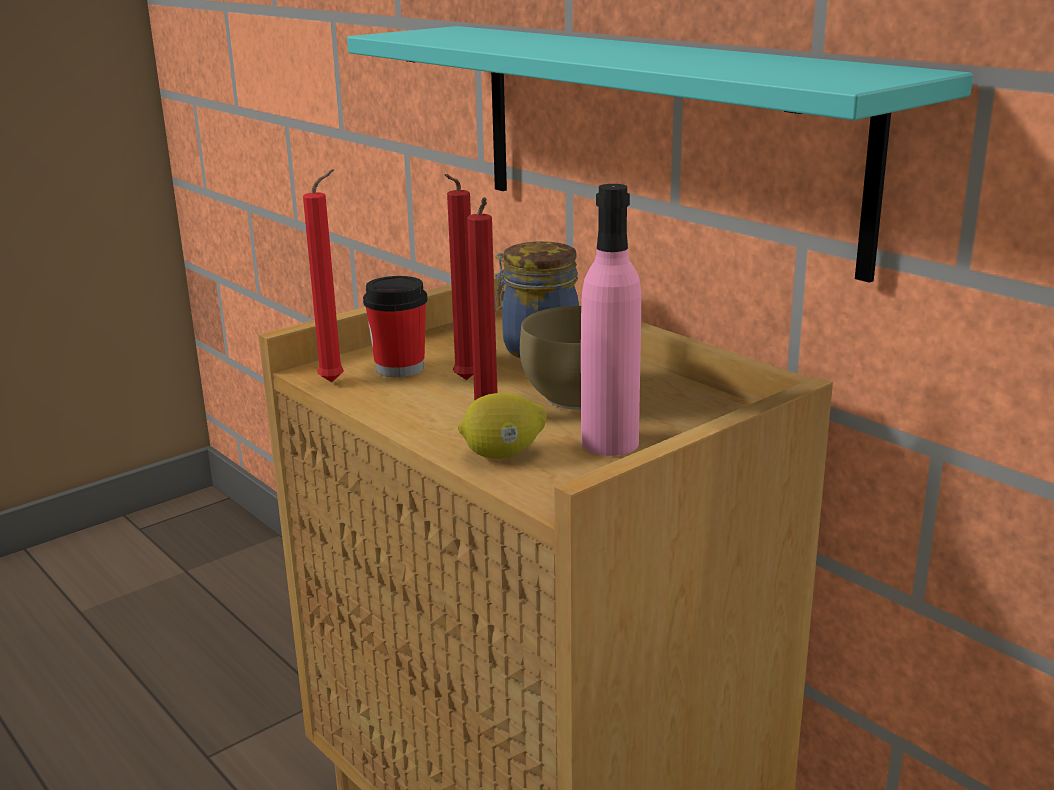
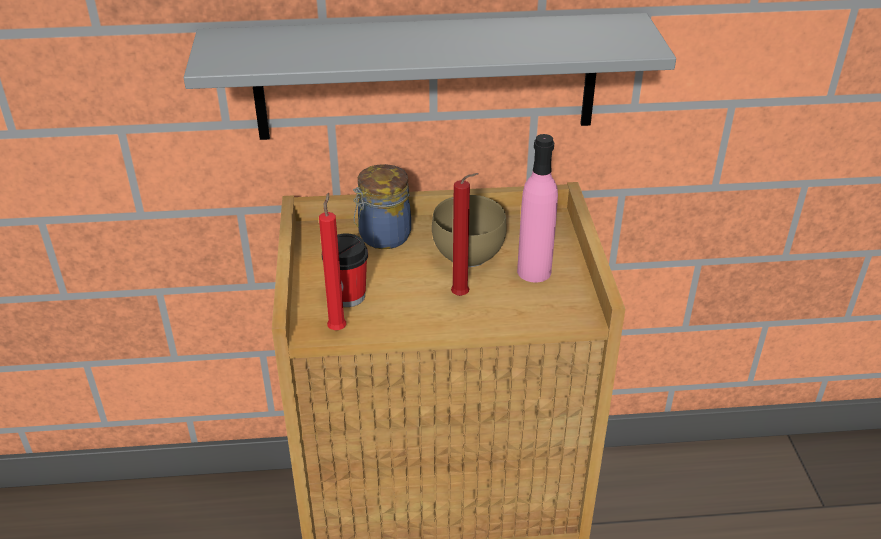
camera: 55 degrees left, 15 degrees up
(463, 381) = (398, 282): red candle -> none
(503, 454) = (512, 310): lemon -> none
(659, 138) = (426, 77): turquoise shelf -> grey shelf

